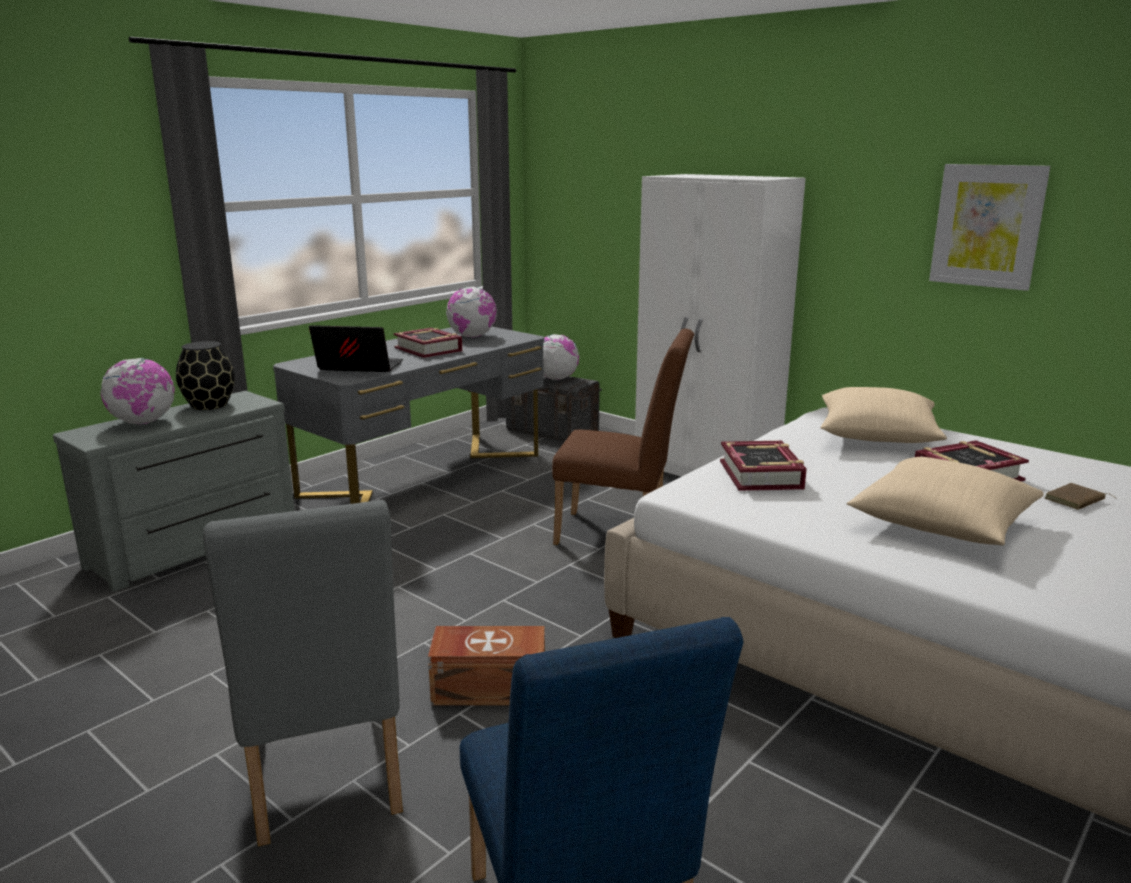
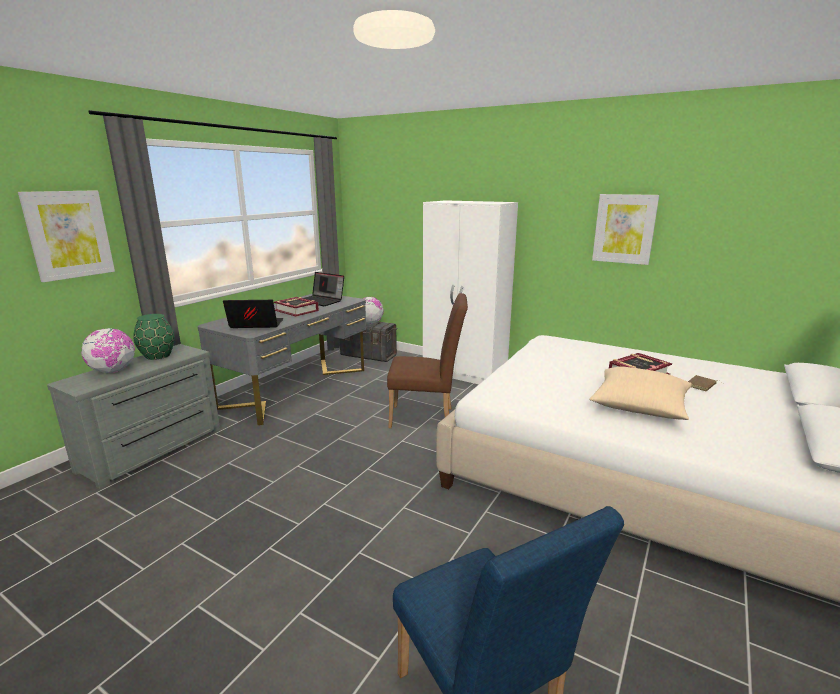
camera: 10 degrees left, 0 degrees up
(95, 219) = (69, 234): none -> picture
(208, 405) = (157, 356): black vase -> green vase
(324, 784) = (280, 618): grey chair -> none
(472, 336) = (321, 301): globe -> laptop
(487, 687) = (373, 531): brown storage box -> none
(761, 475) = (525, 381): book -> none
(877, 436) = (578, 352): beige pillow -> none

